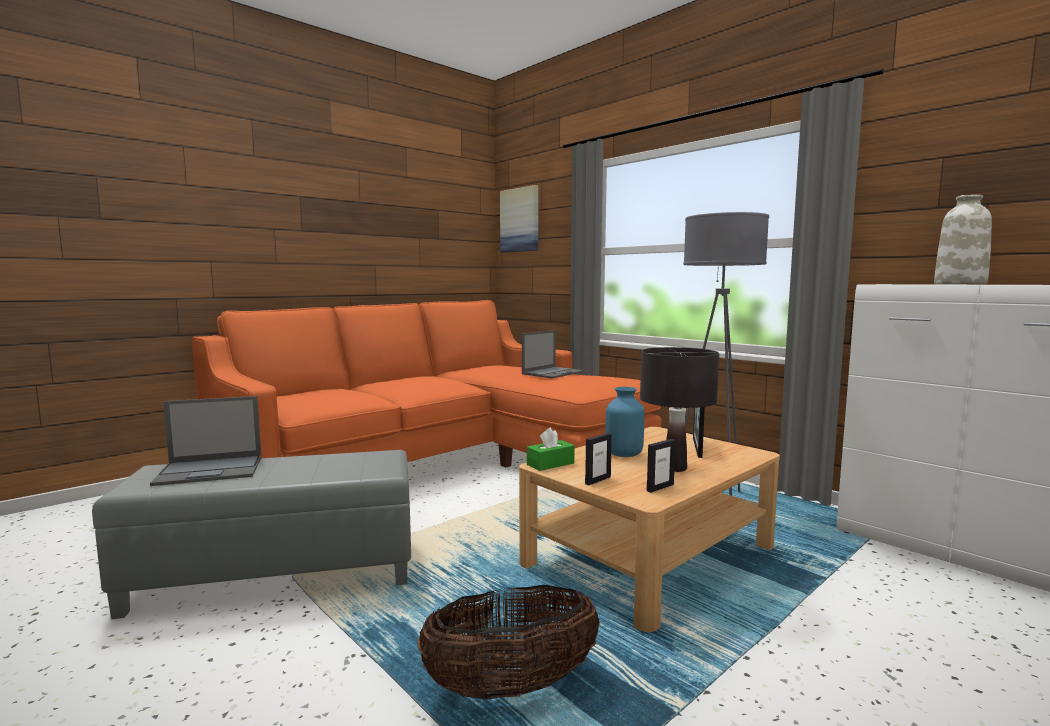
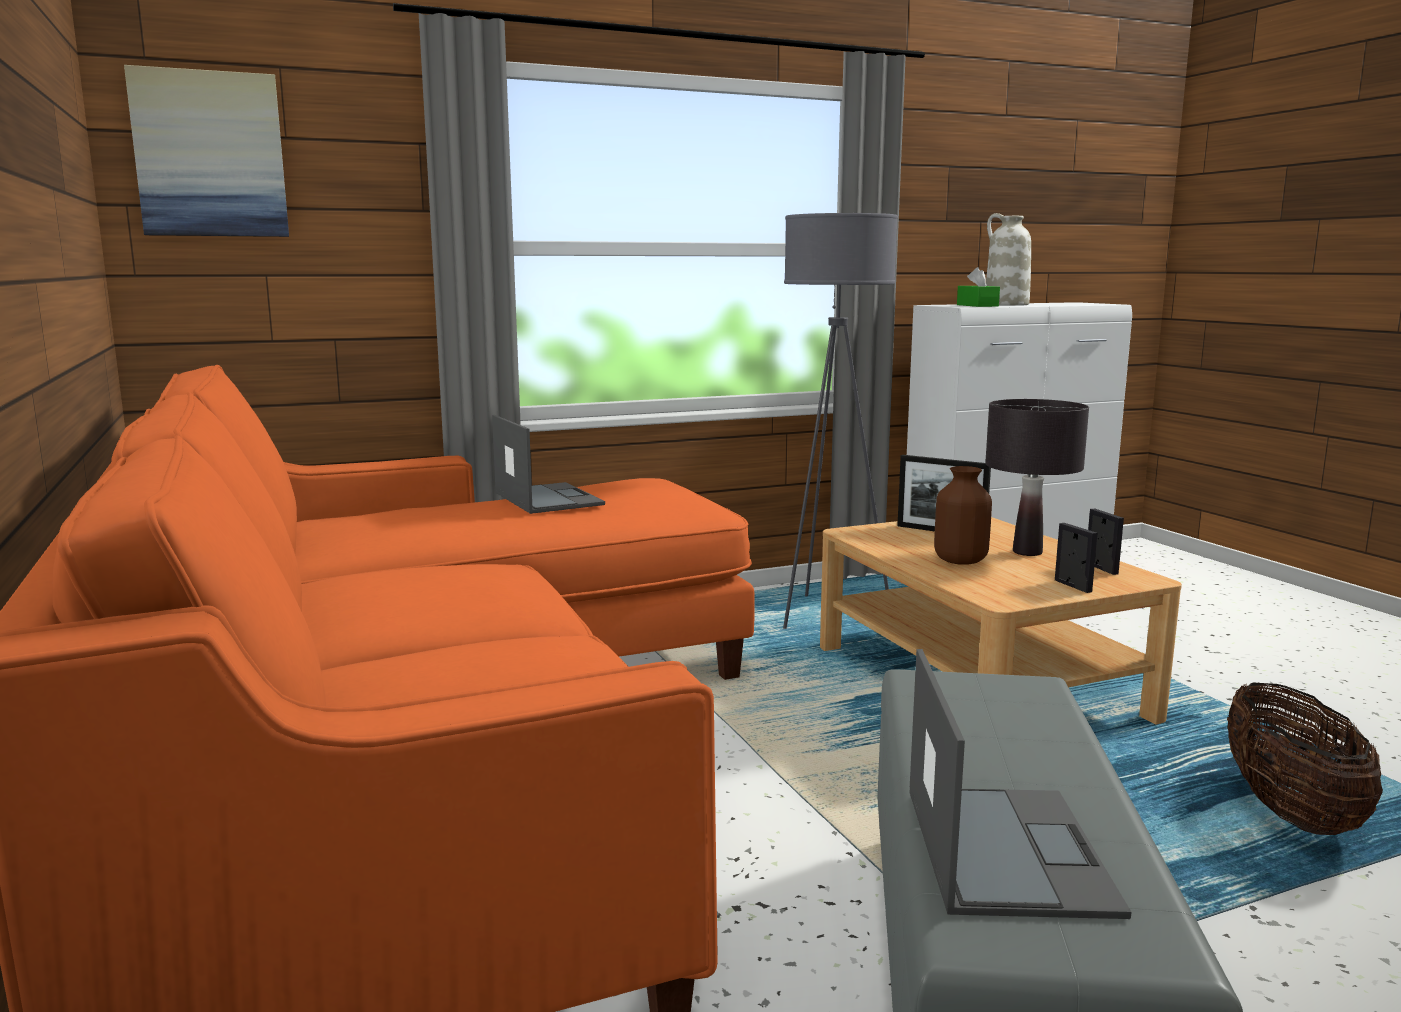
camera: 70 degrees left, 5 degrees up
(550, 464) = (996, 596): green tissue box -> green tissue box (977, 305)
(624, 454) = (961, 561): blue vase -> brown vase

